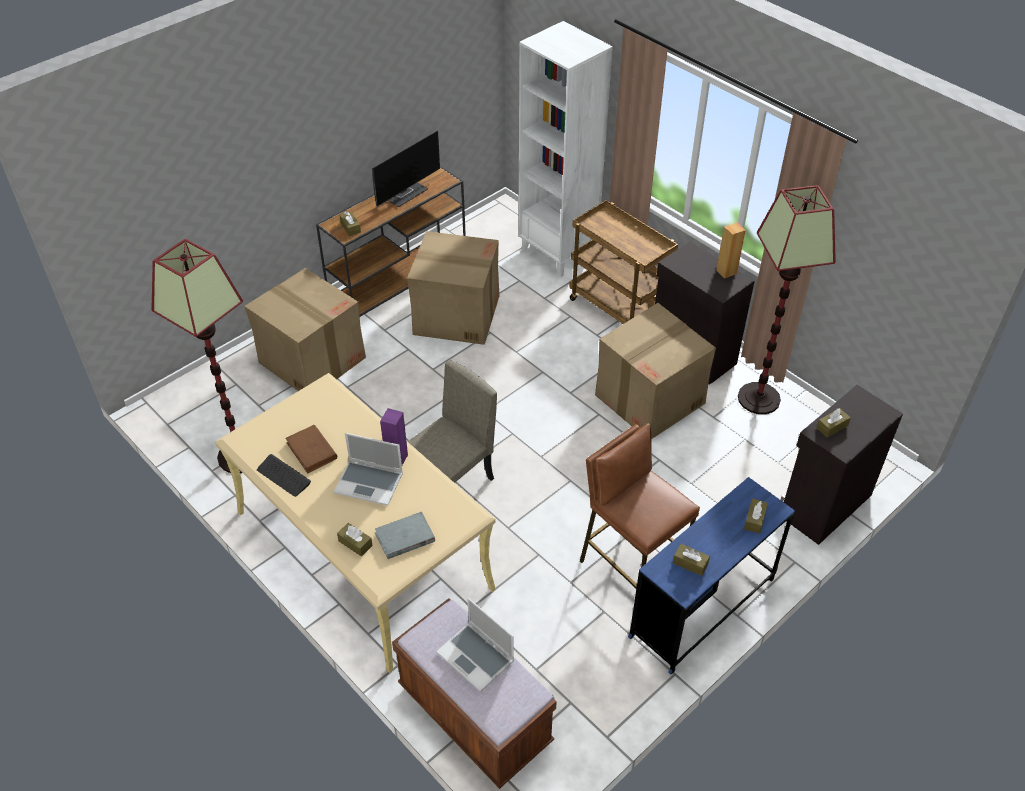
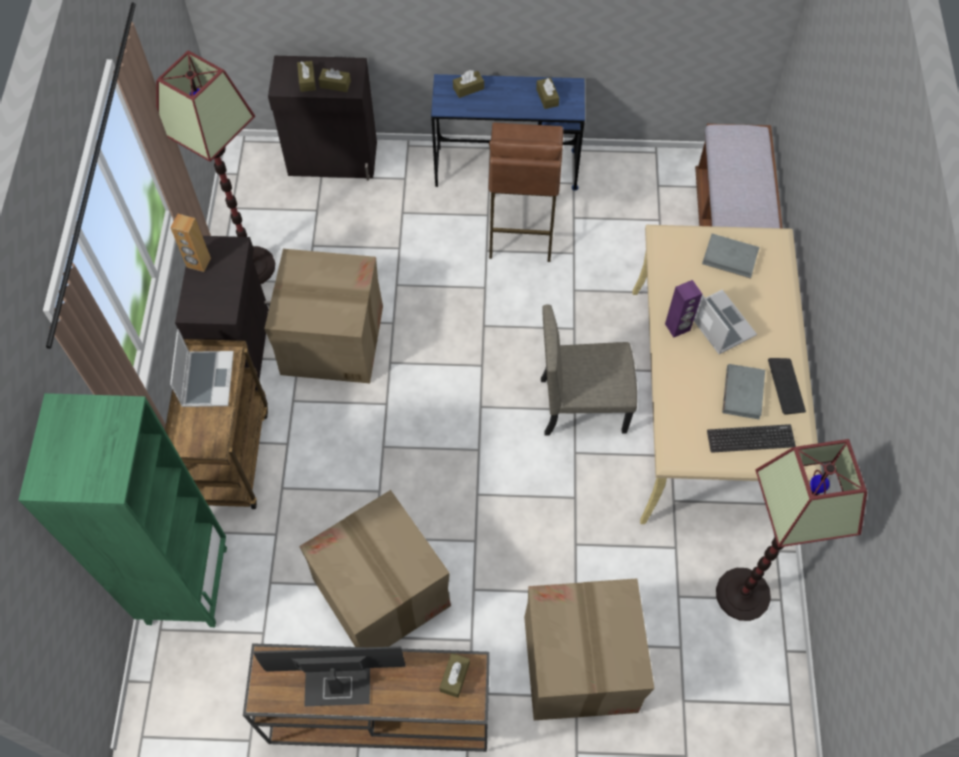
camera: 135 degrees left, 15 degrees up
(282, 428) = (750, 438): none -> keyboard
(312, 451) = (742, 392): brown book -> grey book
(355, 543) = (772, 282): brown tissue box -> brown tissue box (307, 80)
(476, 657) = (736, 177): laptop -> laptop (207, 379)
(558, 253) = (186, 584): white bookcase -> green bookcase

